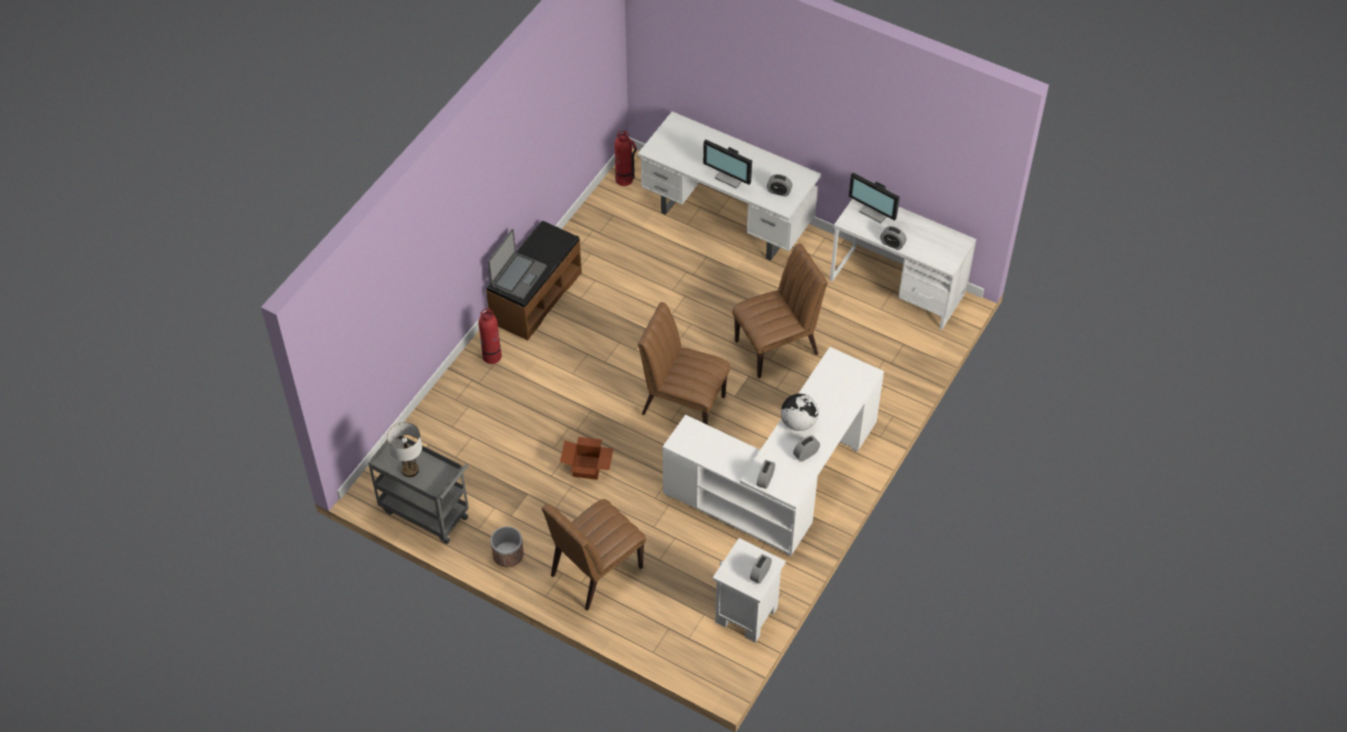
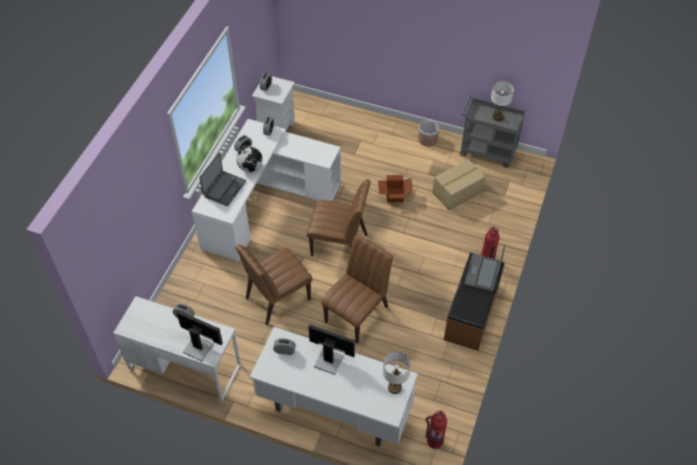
camera: 170 degrees right, 0 degrees up
(494, 458) = (458, 192): none -> cardboard box
(596, 570) = (371, 138): brown chair -> brown chair (356, 315)
(666, 143) = (394, 387): none -> table lamp
(837, 396) = (224, 189): none -> laptop

